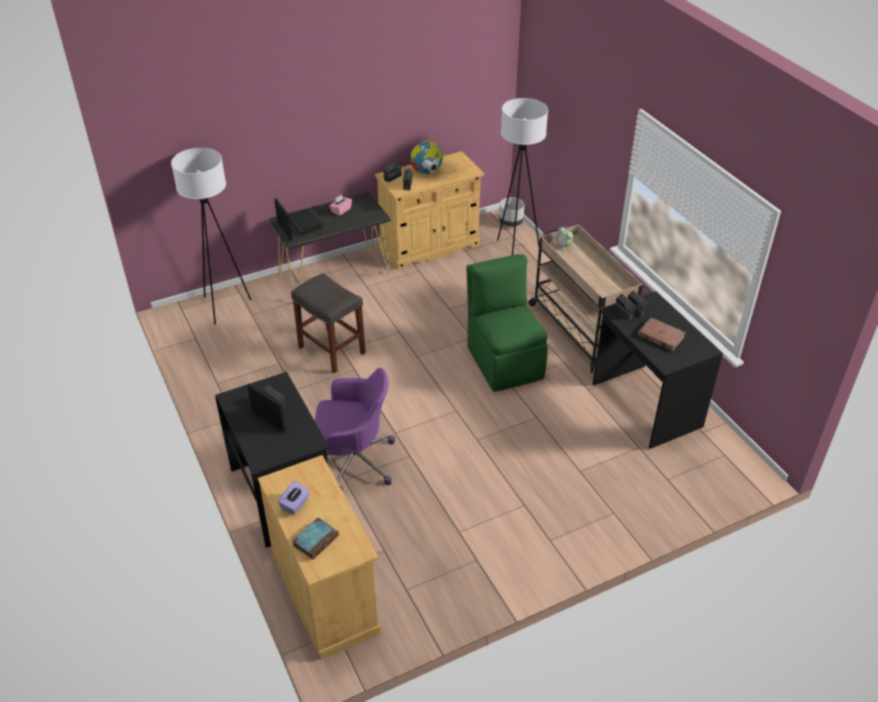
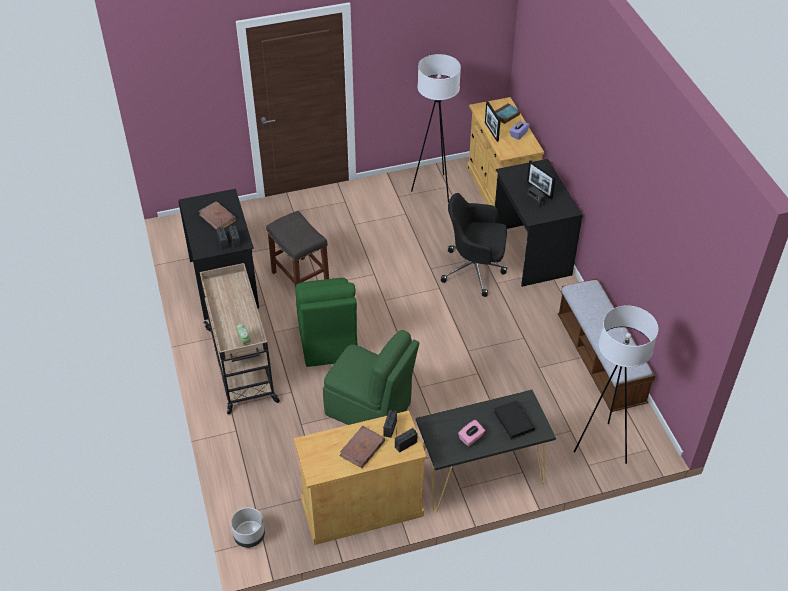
camera: 170 degrees left, 5 degrees up
(213, 377) = (600, 360): none -> bench
(285, 231) = (536, 412): picture frame -> picture frame (491, 131)
(331, 350) = (489, 375): grey stool -> grey stool (301, 279)
(353, 461) = (475, 270): purple office chair -> black office chair
(426, 172) = (362, 449): globe -> brown book
(442, 309) = (370, 410): none -> green chair
(515, 251) = (262, 484): white floor lamp -> white floor lamp (435, 189)

